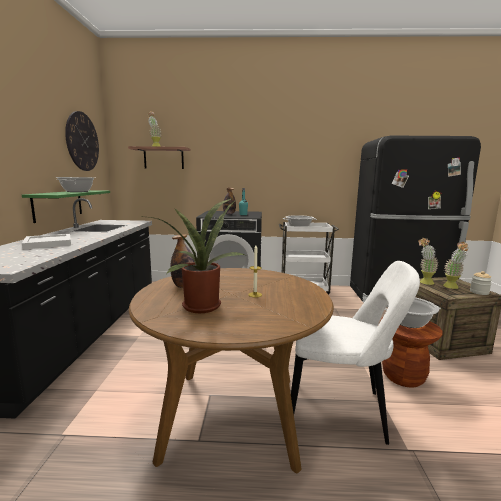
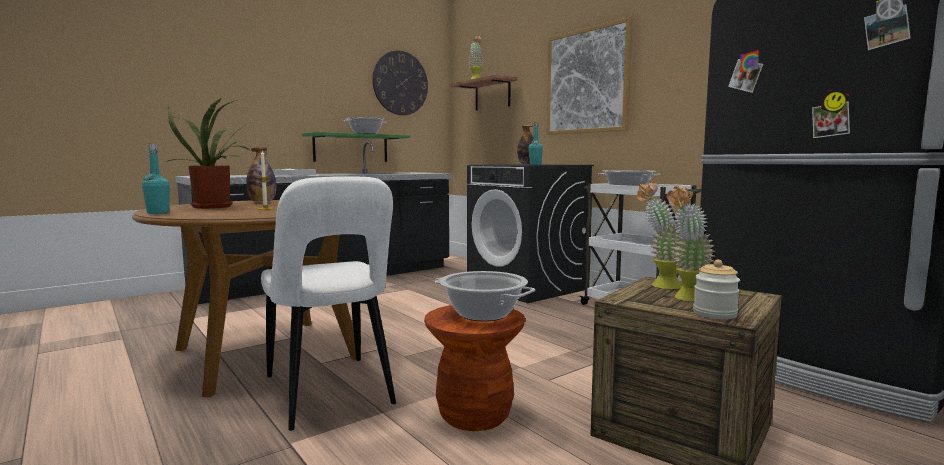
camera: 50 degrees right, 5 degrees down
(232, 332) = (158, 213): none -> turquoise bottle
(254, 160) = (587, 81): none -> picture

